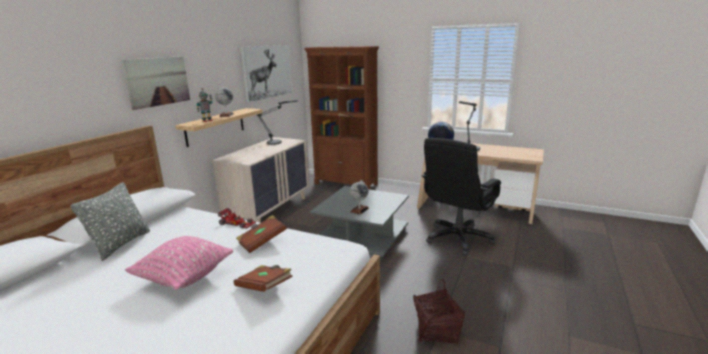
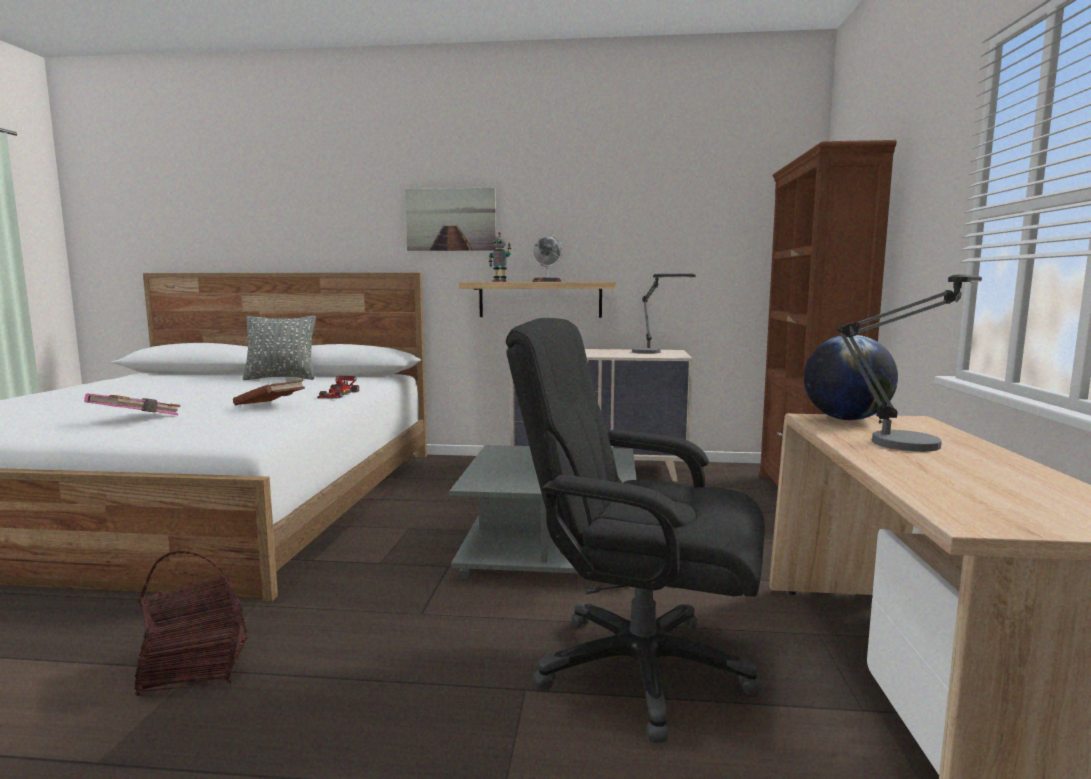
camera: 70 degrees right, 10 degrees down
(184, 278) = (185, 398): pink pillow -> none
(264, 287) = (136, 419): brown book -> pink book
(267, 71) = (690, 224): picture -> none
(359, 210) = (510, 469): globe -> none

